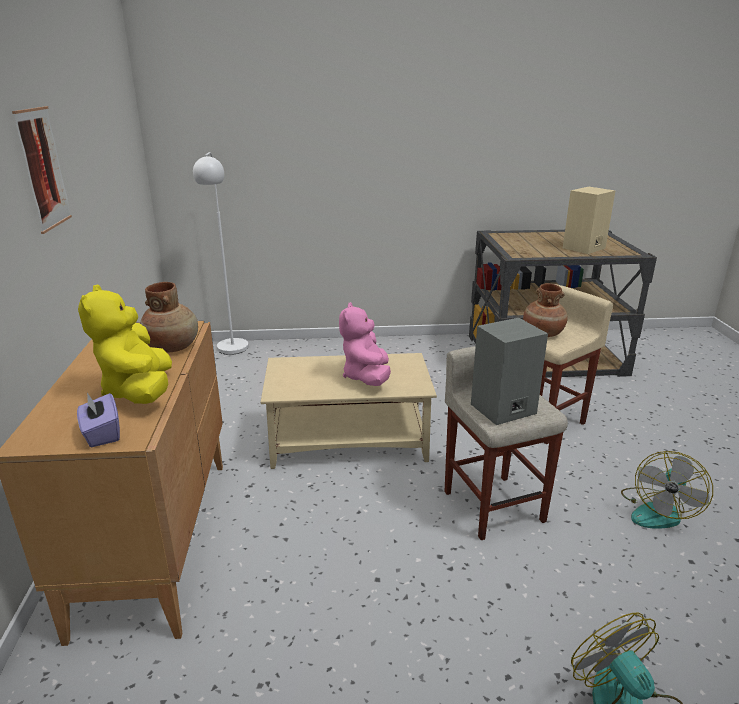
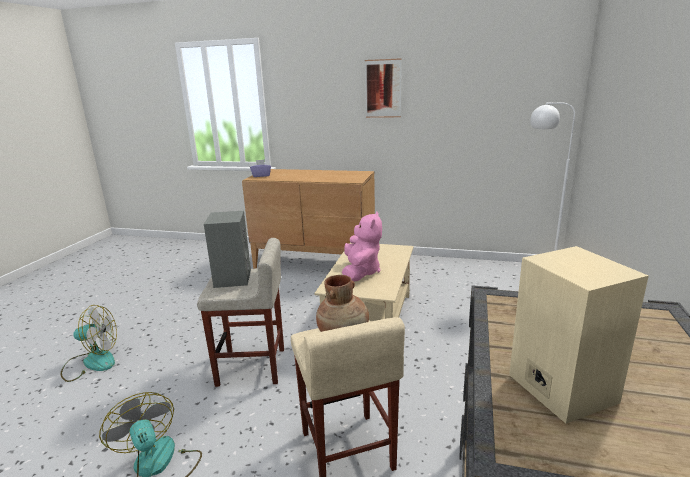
camera: 110 degrees right, 5 degrees down
(139, 391) = (289, 177): yellow plush toy -> none
(173, 347) = (330, 179): brown vase -> none
(366, 377) = (361, 272): pink plush toy -> pink plush toy turned 75 degrees clockwise

